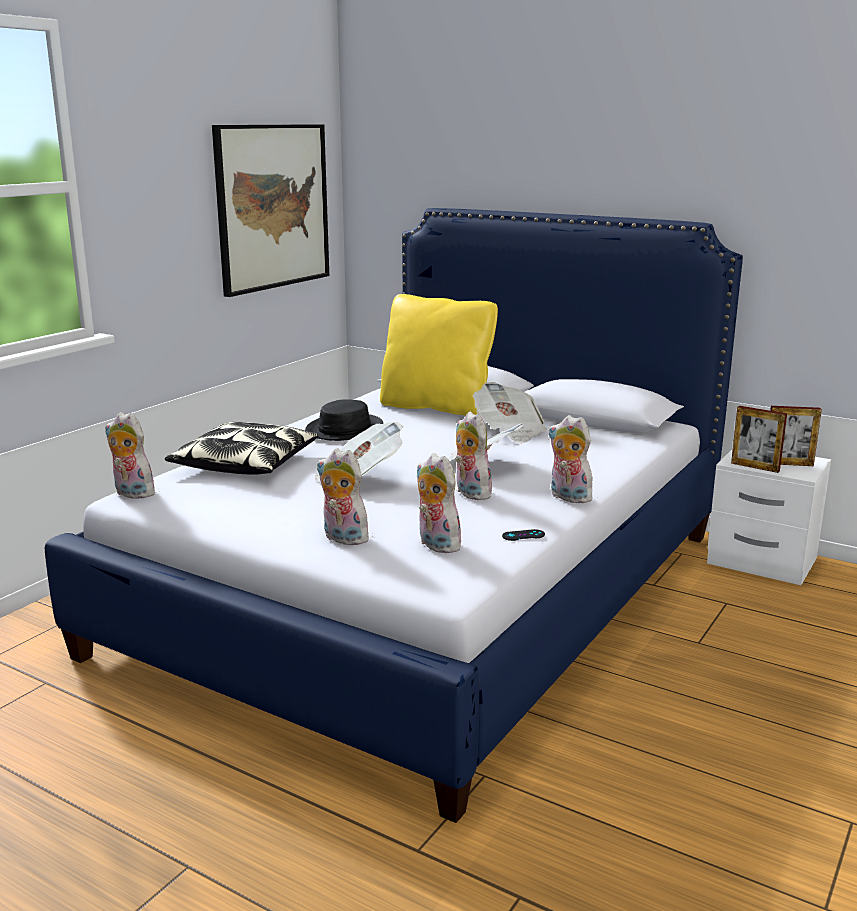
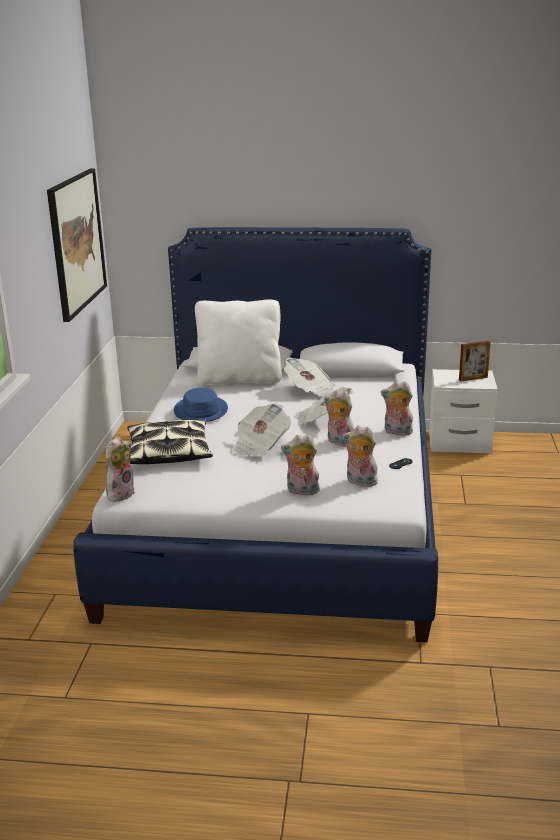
camera: 25 degrees left, 5 degrees up
(131, 493) = (120, 493): plush toy -> plush toy turned 120 degrees clockwise
(345, 429) = (201, 410): black hat -> blue hat
(437, 407) = (240, 379): yellow pillow -> white pillow
(755, 467) = (457, 385): picture frame -> none

